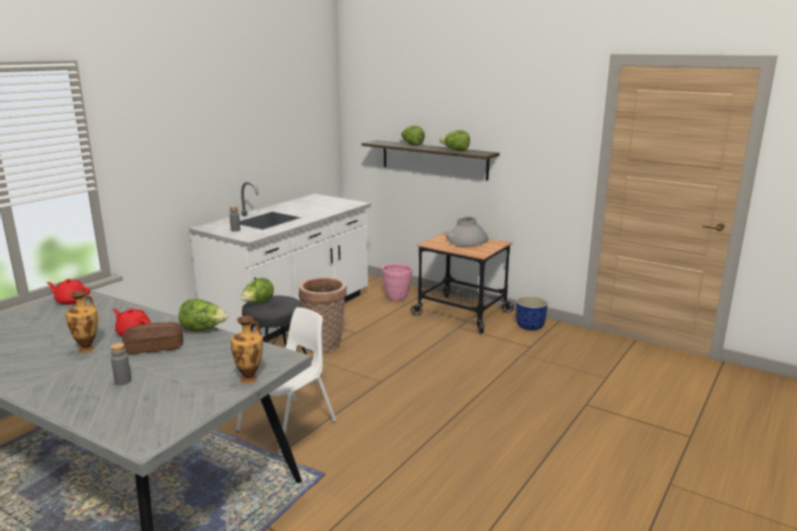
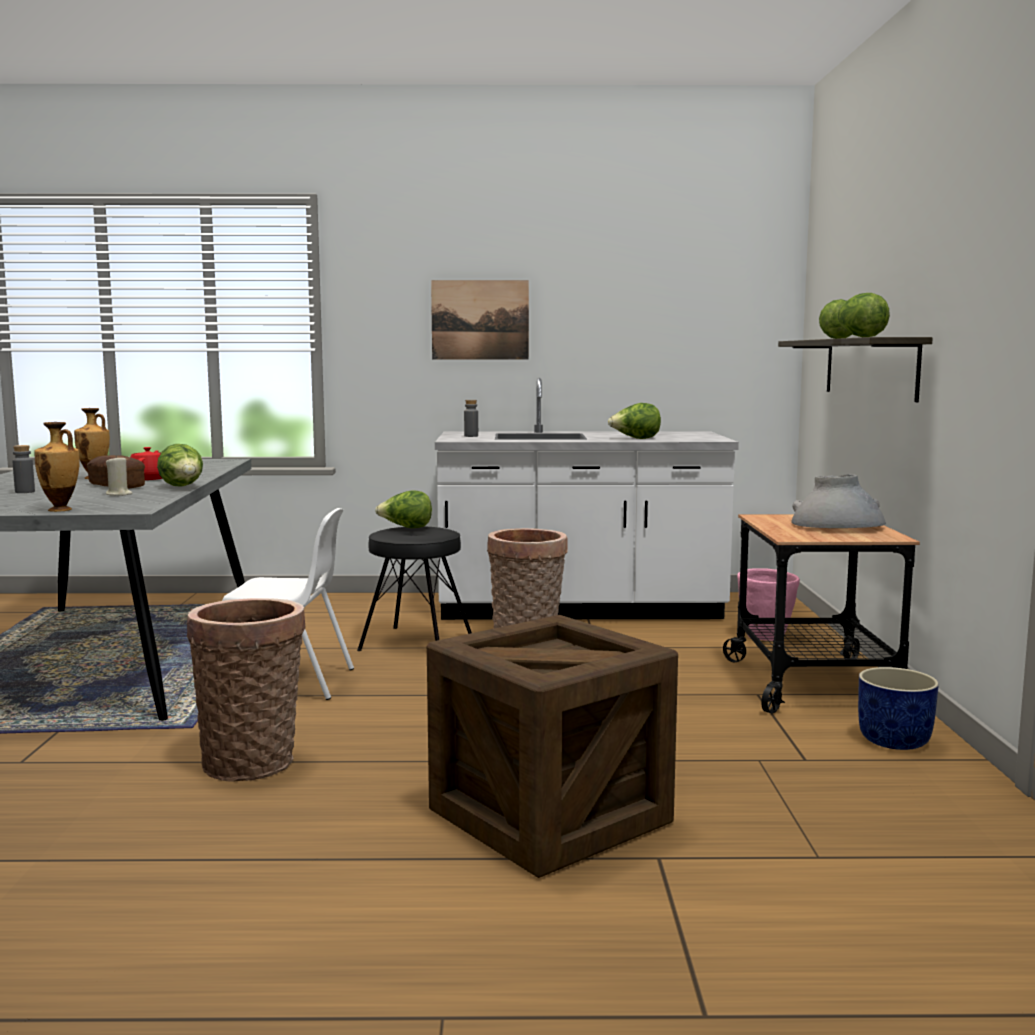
camera: 55 degrees right, 10 degrees down
(71, 301) = (210, 461): red teapot -> none
(197, 146) = (480, 320): none -> picture
(203, 352) = (119, 494): none -> beige candle
(323, 211) = (635, 439): none -> lettuce
(398, 466) = (252, 760): none -> basket
(535, 412) = (549, 816): none -> crate

